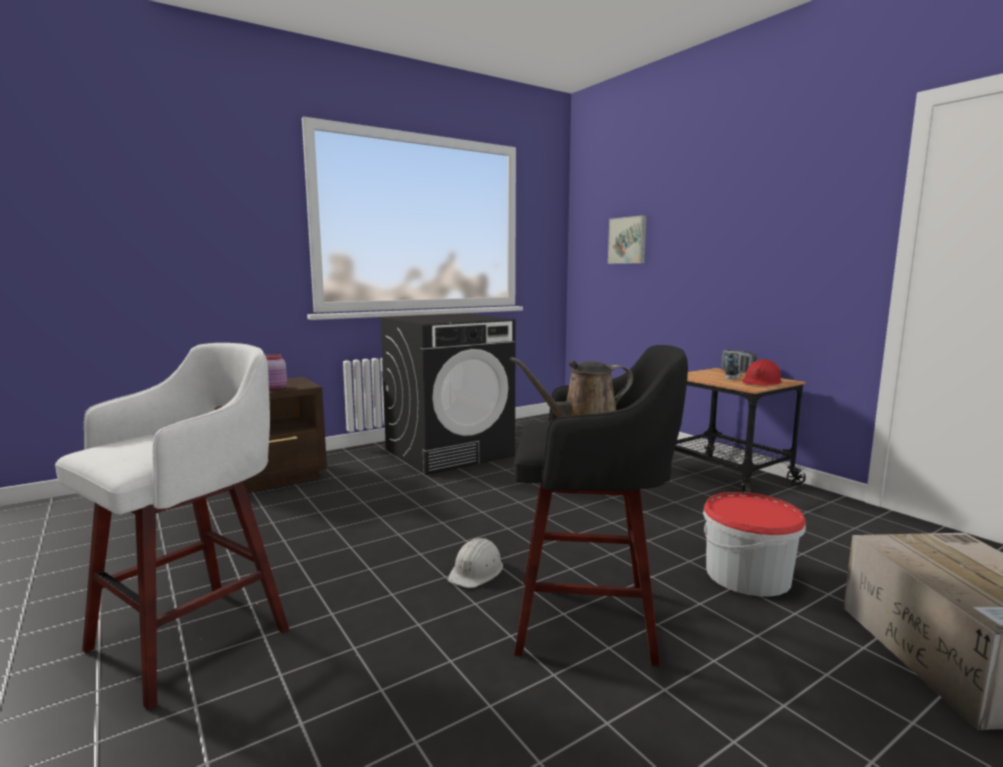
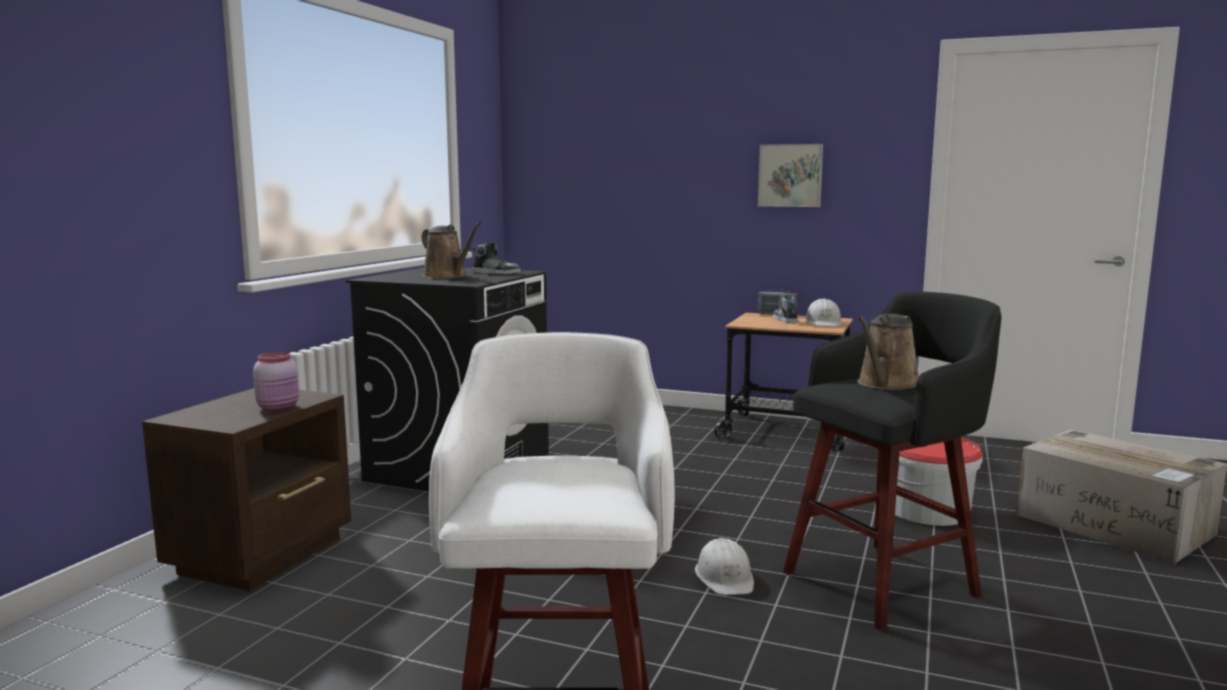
camera: 35 degrees left, 0 degrees up
(439, 318) = (447, 276): none -> brown watering can
(477, 318) = (496, 273): none -> shoe
(628, 240) = (607, 163): picture -> picture (790, 175)
(761, 382) = (823, 323): red hard hat -> white hard hat

